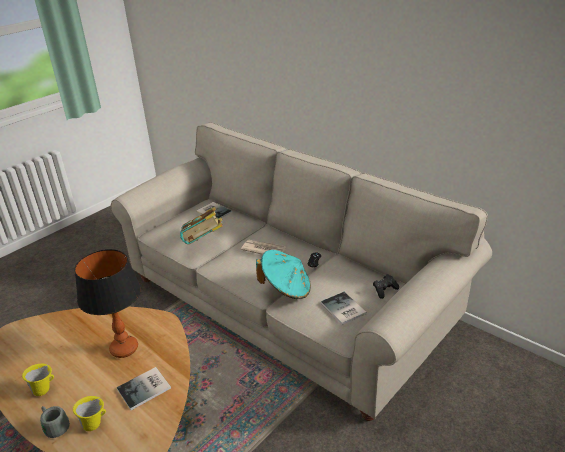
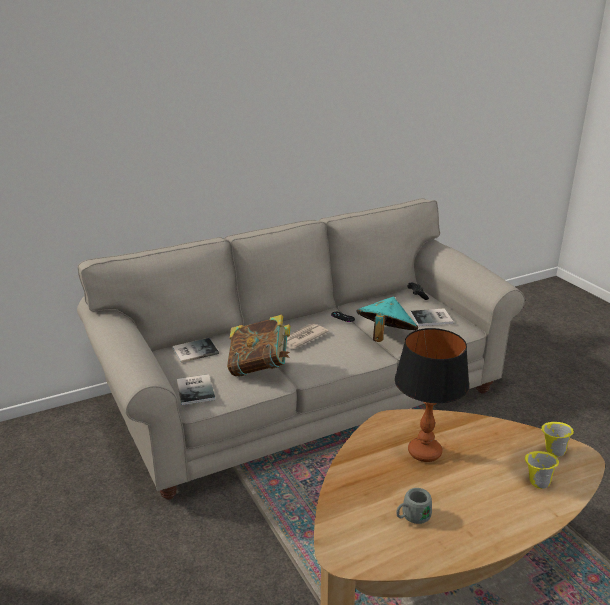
camera: 70 degrees left, 5 degrees down
(44, 390) = (472, 521): yellow mug -> yellow mug (552, 452)
(55, 427) = (534, 513): grey mug -> grey mug (412, 517)
(145, 389) = (494, 444): book -> book (196, 389)

